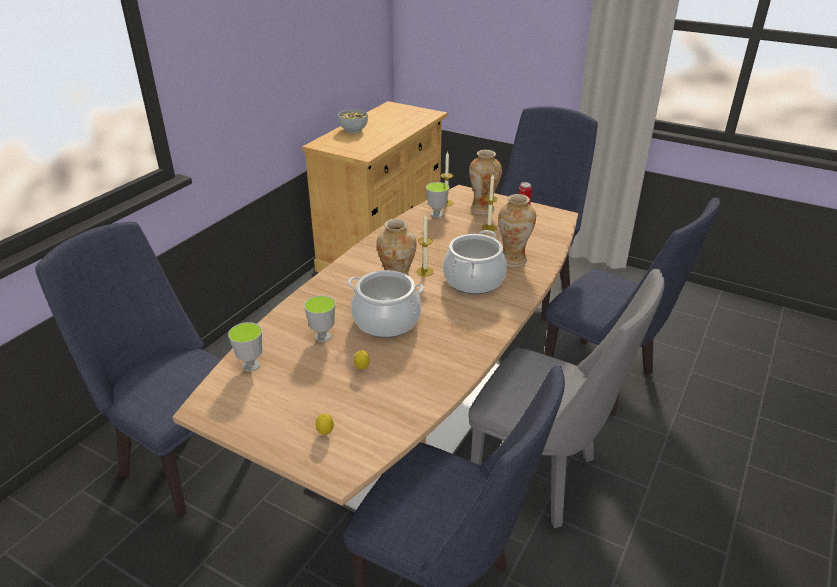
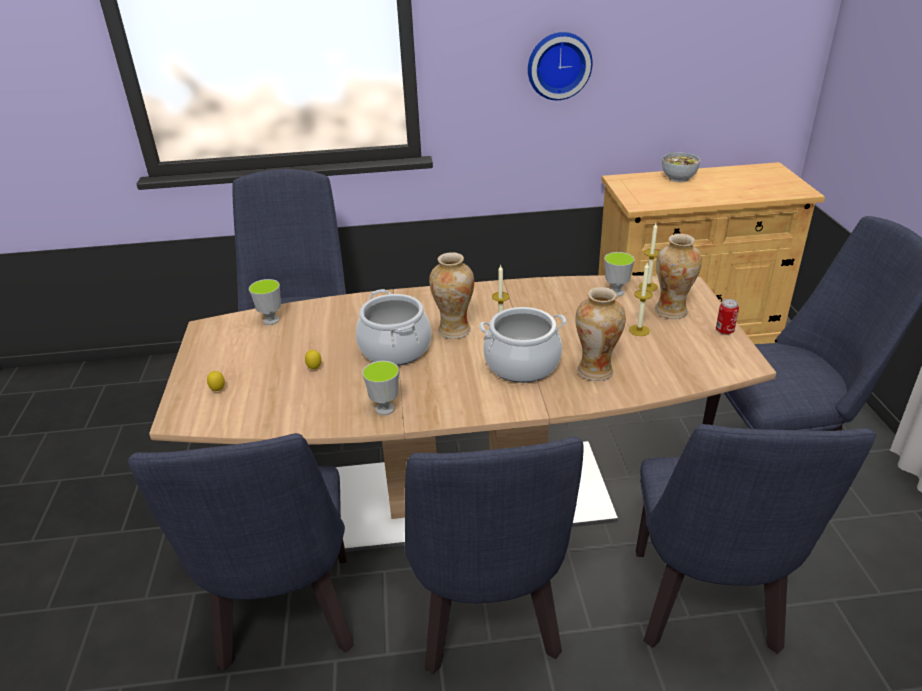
camera: 55 degrees right, 0 degrees up
(257, 59) = (558, 65): none -> wall clock
(323, 337) = (339, 331): cup -> cup (385, 409)
(544, 477) = (488, 626): grey chair -> blue chair

